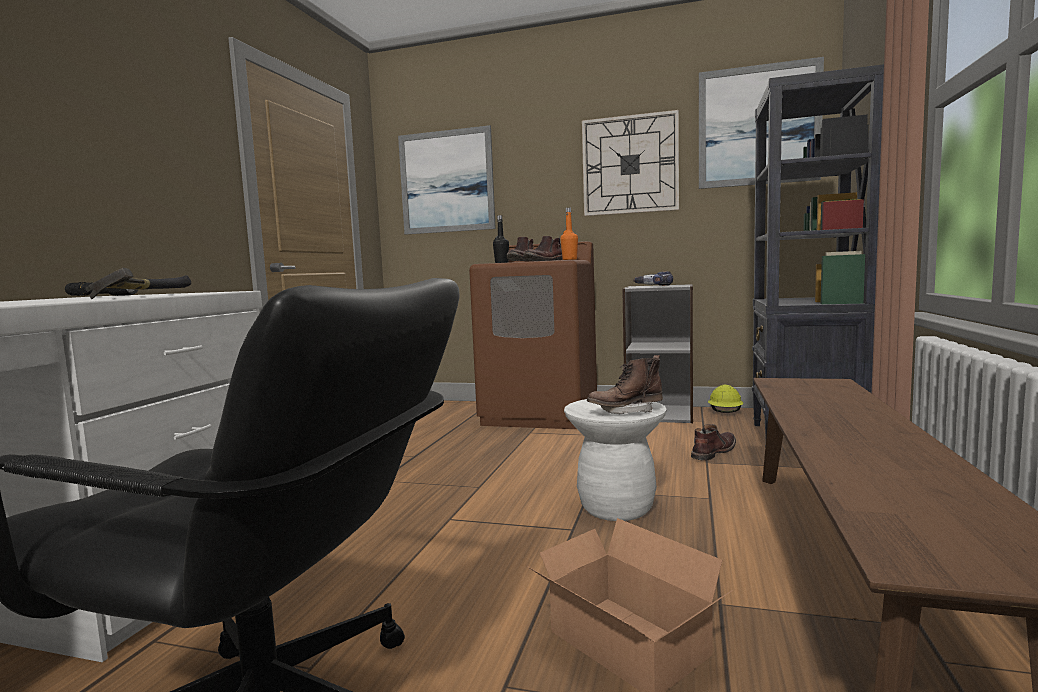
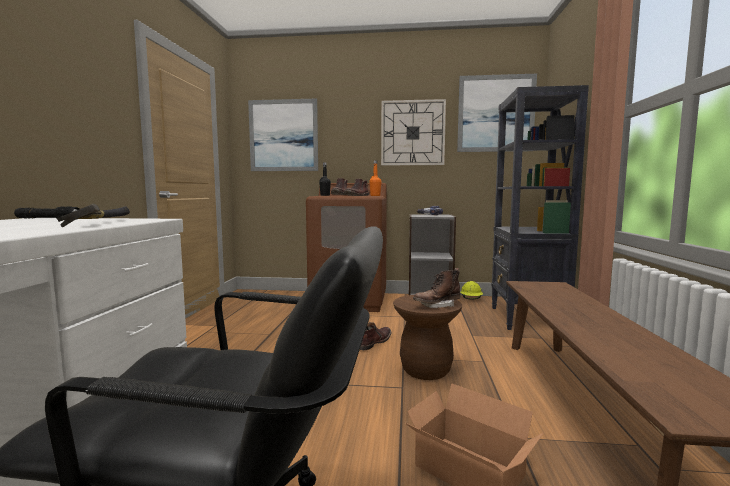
camera: 10 degrees left, 0 degrees up
(616, 508) = (426, 370): white stool -> brown stool
(712, 452) = (473, 328): brown boot -> brown boot (373, 342)

